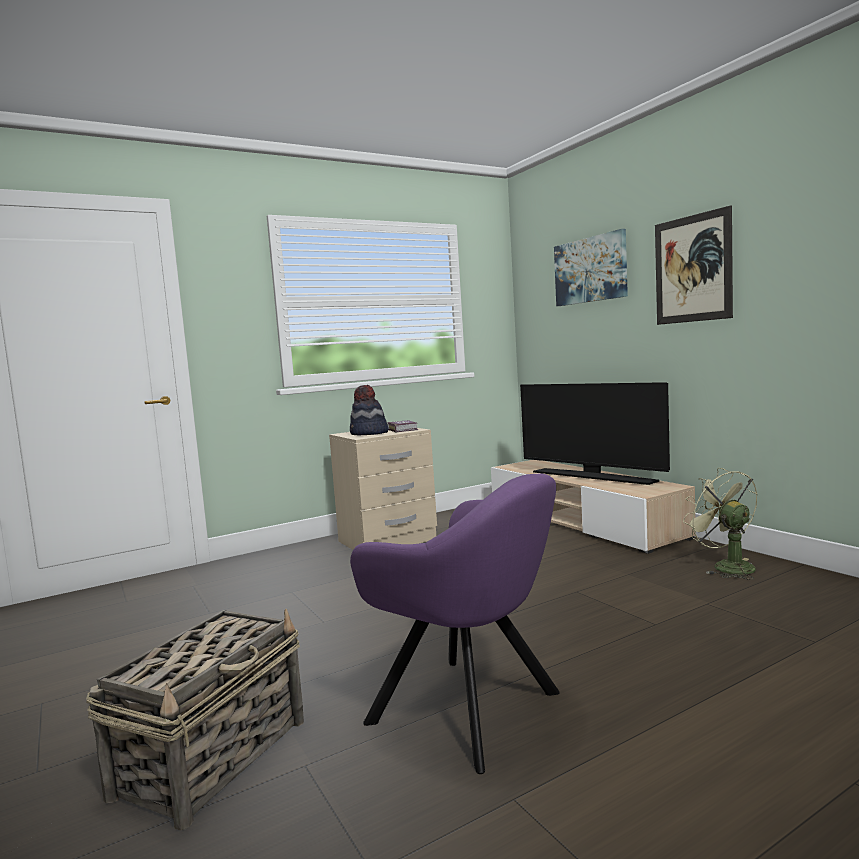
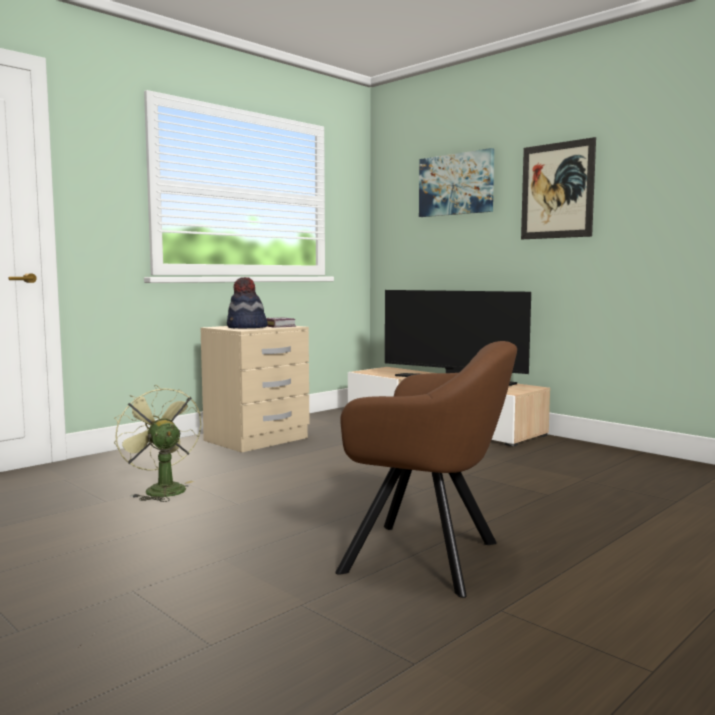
camera: 15 degrees left, 0 degrees up
(214, 756) = (205, 605): basket -> none
(473, 711) = (430, 559): purple armchair -> brown armchair
(726, 566) = (584, 454): green fan -> green fan (160, 489)

